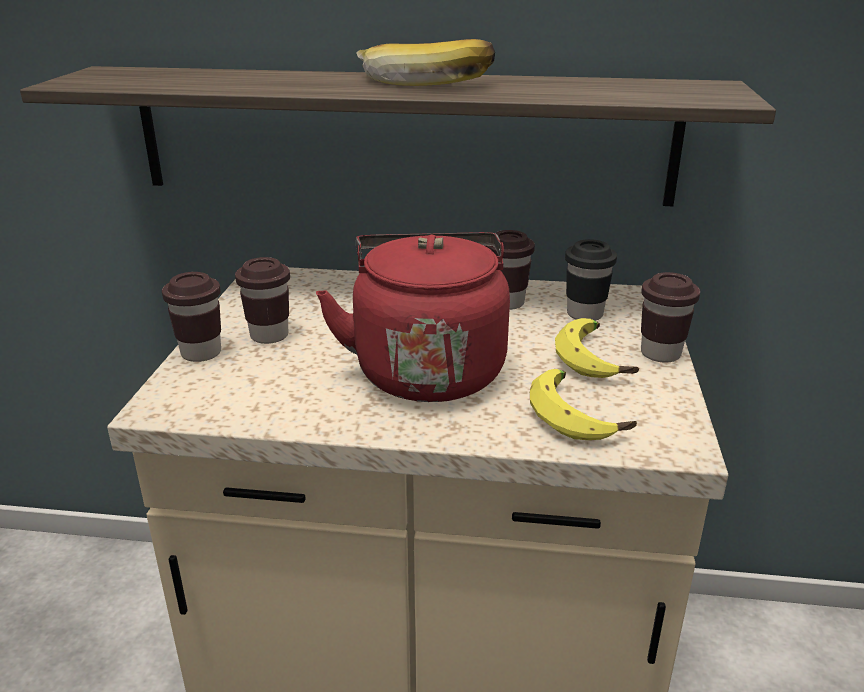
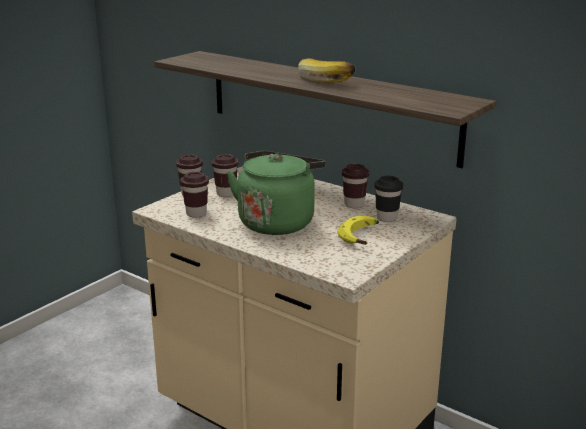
camera: 30 degrees right, 5 degrees down
(427, 368) = (277, 222): red kettle -> green kettle
(578, 415) = (319, 254): banana -> none
(660, 354) = (398, 242): brown cup -> brown cup (196, 213)

